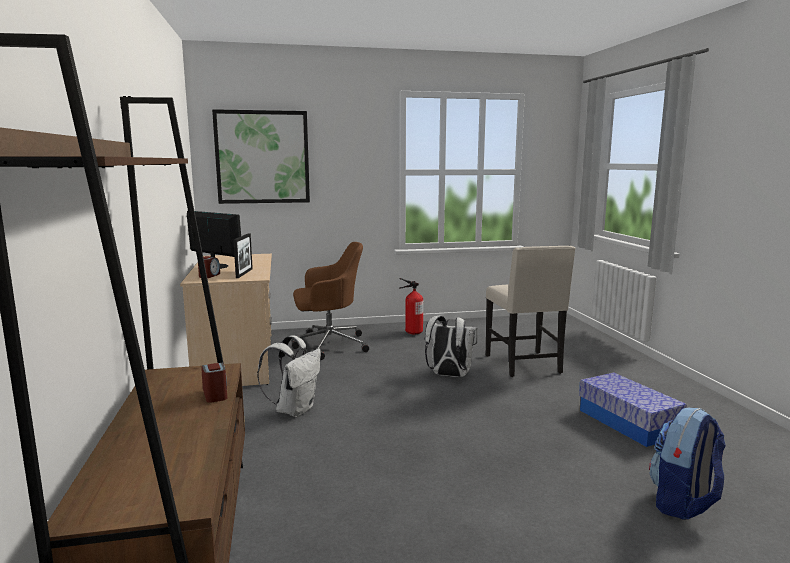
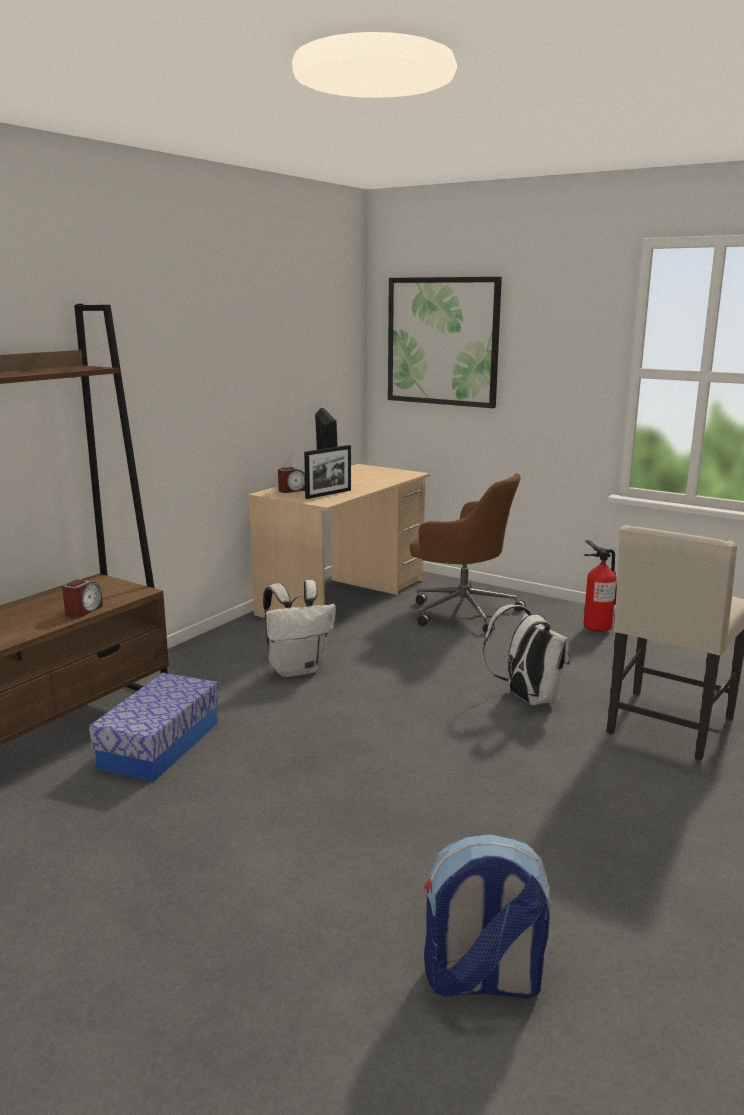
camera: 45 degrees right, 5 degrees up
(627, 422) = (644, 864): storage box -> storage box (160, 745)

